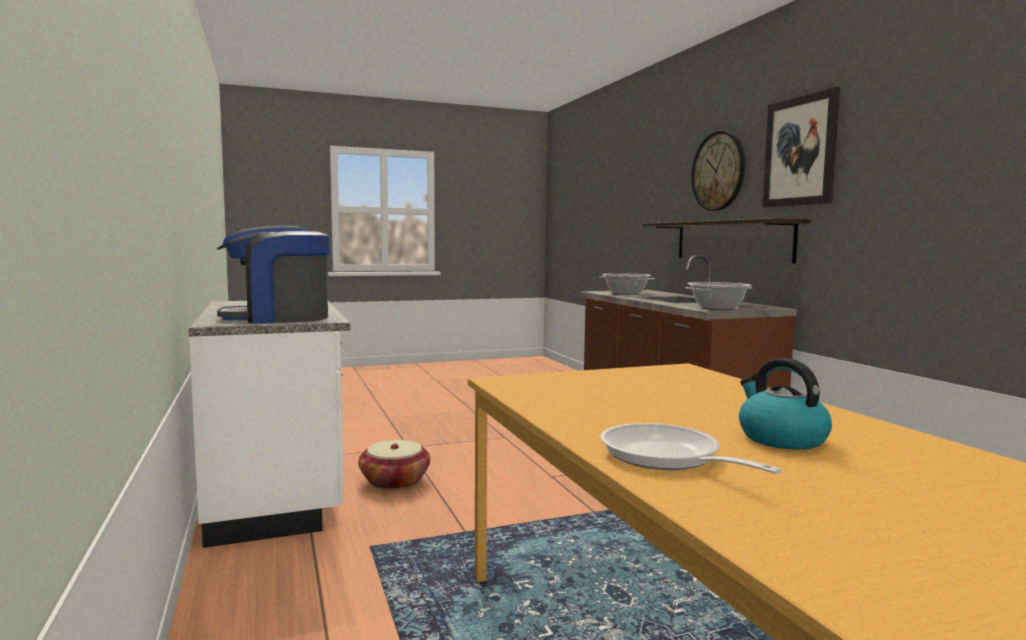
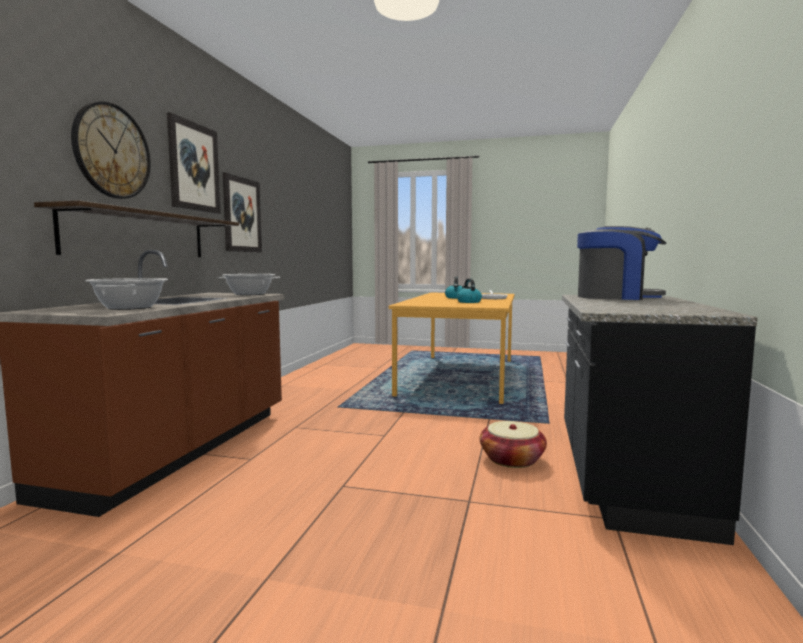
camera: 145 degrees left, 0 degrees up
(277, 489) = (624, 477): white counter -> black counter
(620, 399) = (468, 302): none -> kettle
(888, 195) = (242, 215): none -> picture

